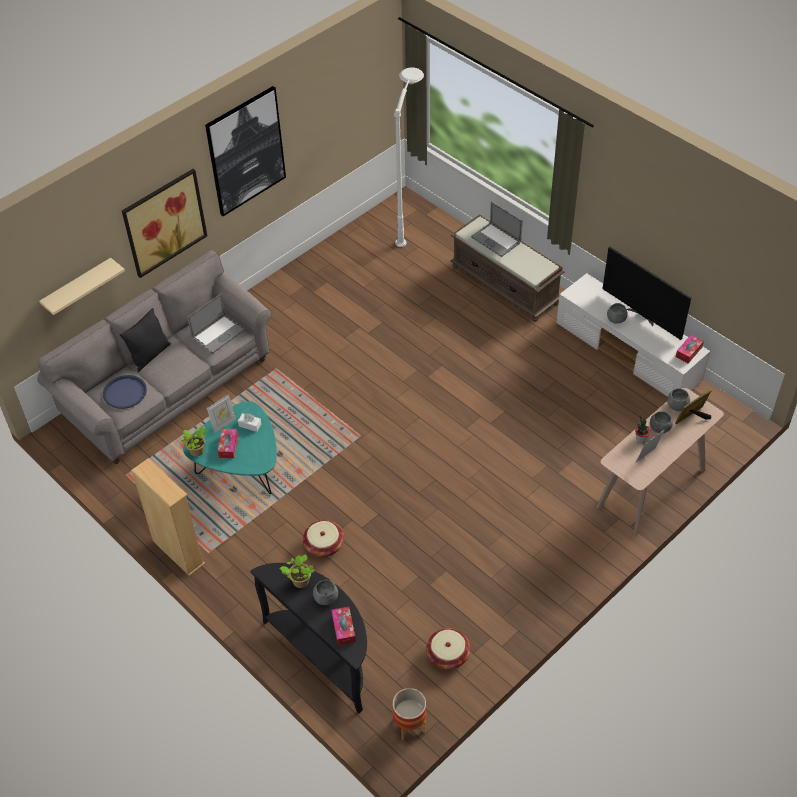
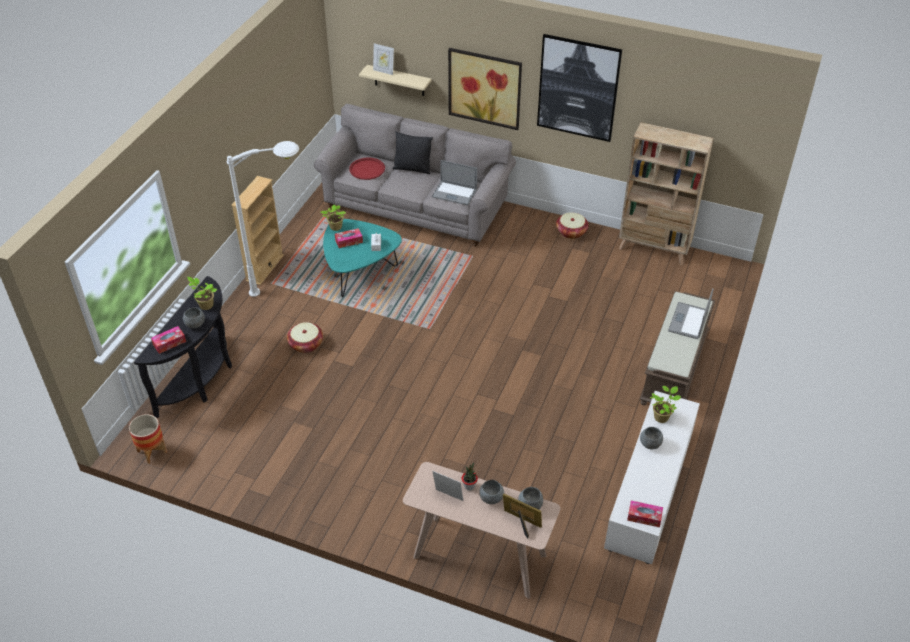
camera: 65 degrees right, 5 degrees down
(125, 392) = (367, 169): blue tray -> red tray
(223, 424) = (369, 231): picture frame -> picture frame (384, 71)
(351, 238) = (654, 249): none -> beige bookcase
(410, 220) = (706, 278): white floor lamp -> white floor lamp (290, 289)
(448, 655) = (227, 455): basket -> basket (571, 232)
(590, 301) = (662, 417): none -> potted plant
(642, 316) = (669, 464): television -> none

